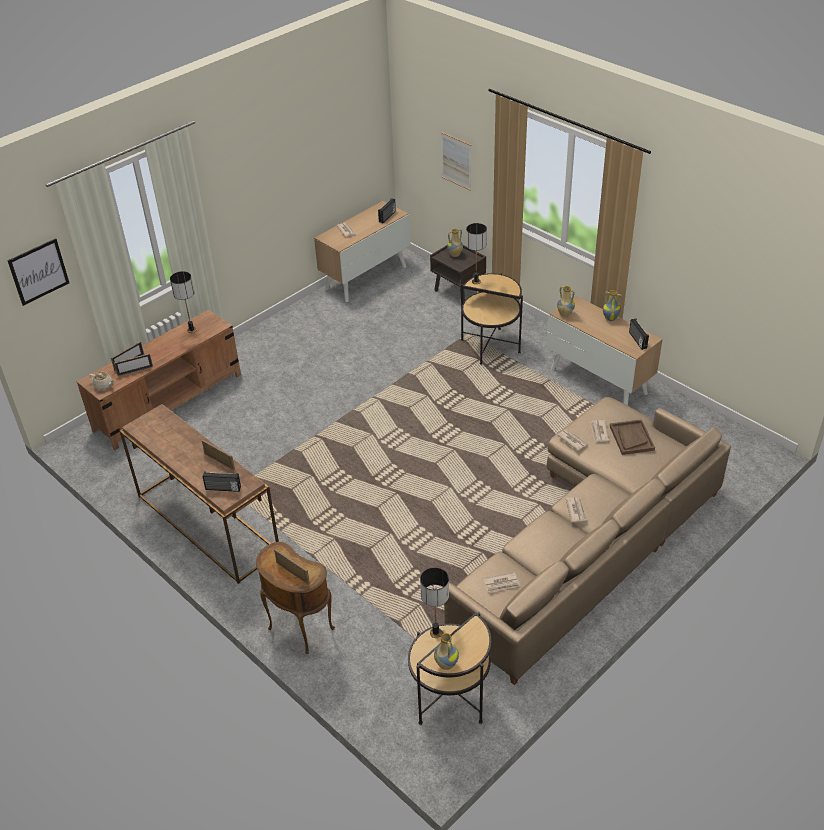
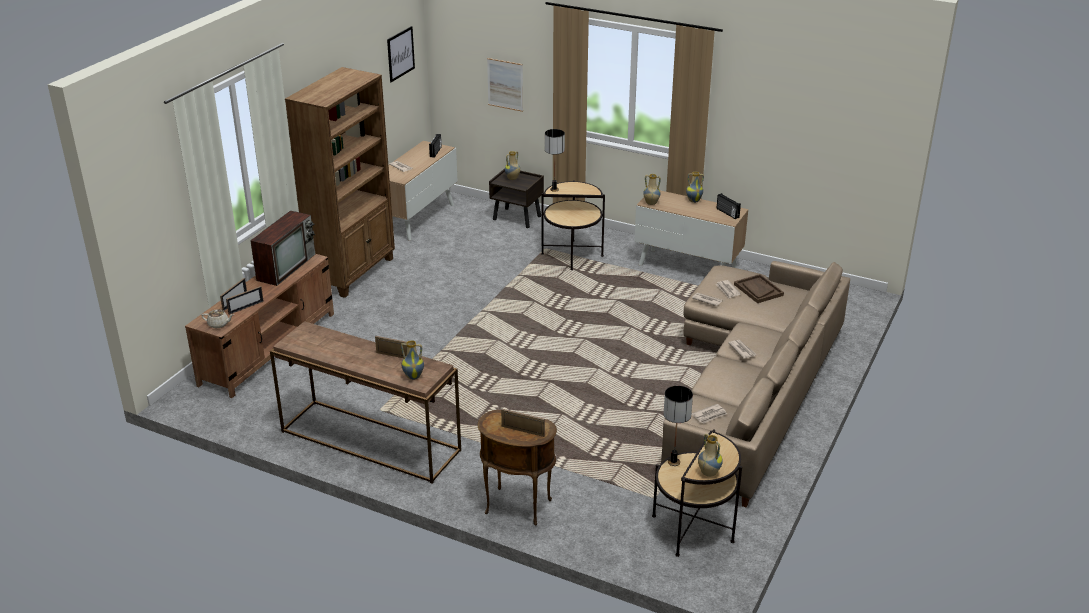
camera: 20 degrees left, 10 degrees down
(38, 271) = (150, 201): picture -> picture (400, 54)
(191, 330) = (286, 266): table lamp -> television
(223, 488) = (413, 376): radio -> vase
(279, 330) = (353, 272): none -> brown bookcase

